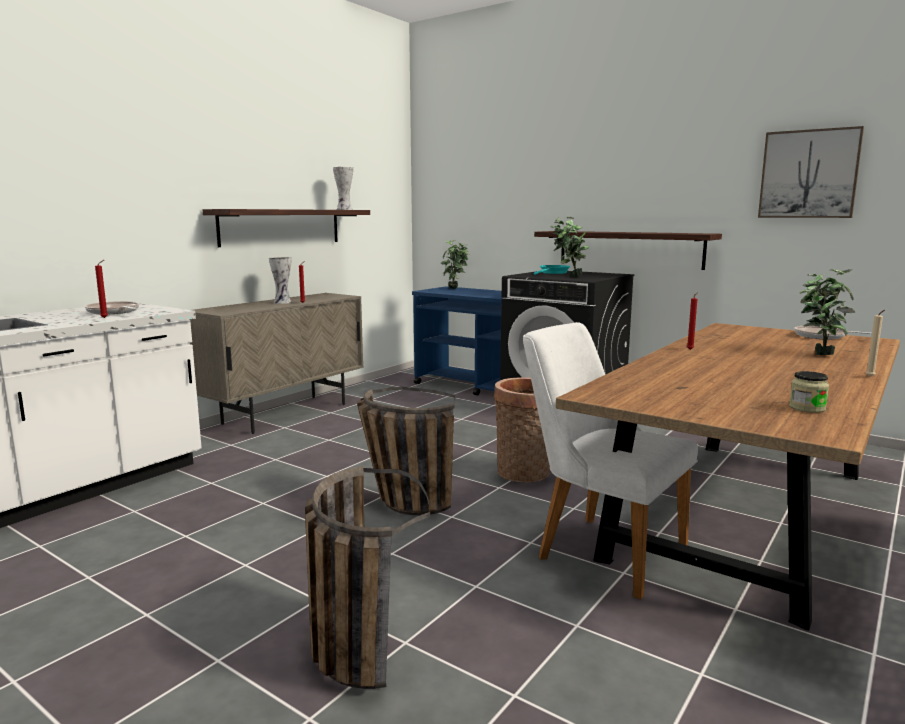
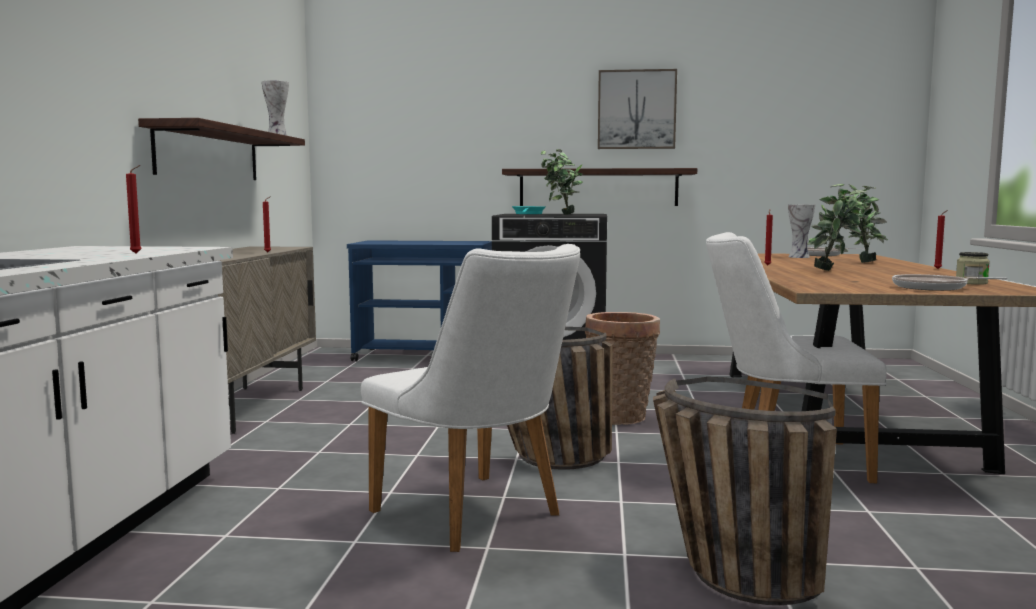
camera: 30 degrees left, 5 degrees down
(114, 312) = (116, 250): frying pan -> frying pan (934, 288)
(280, 538) = (478, 517): none -> white chair
(283, 302) = (238, 253): vase -> vase (799, 257)
(455, 289) = (390, 241): potted plant -> potted plant (834, 270)
(809, 174) = (767, 113): picture -> picture (636, 109)
(870, 377) = (938, 269): beige candle -> red candle

